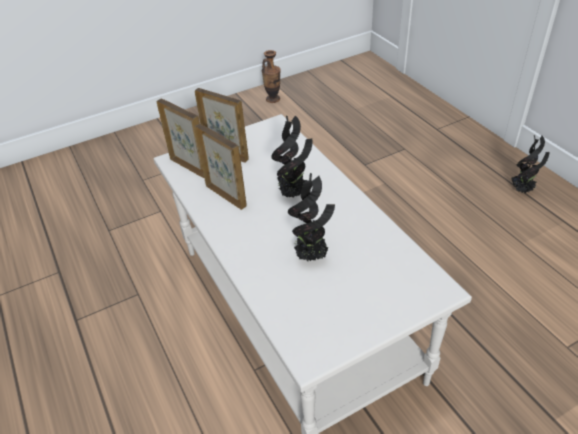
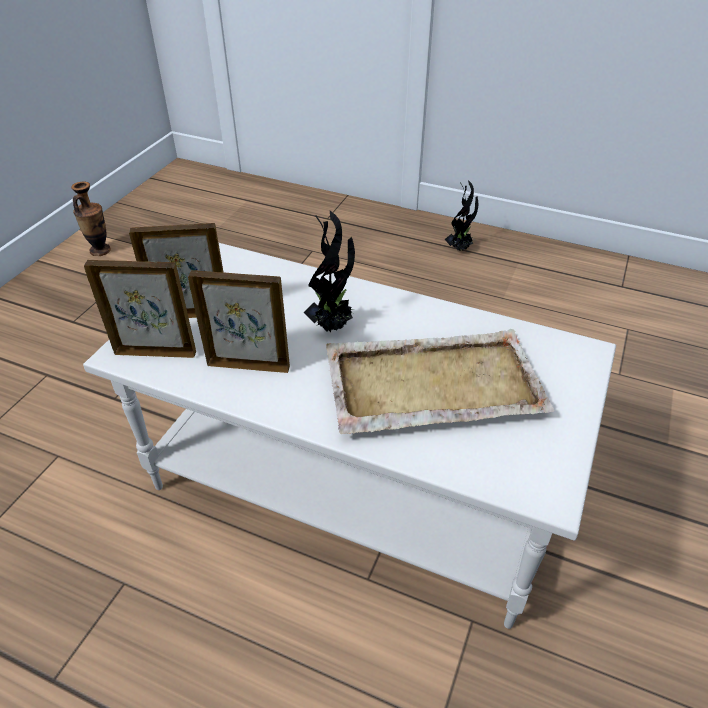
camera: 40 degrees left, 0 degrees up
(312, 257) = (431, 384): potted plant -> beige tray

